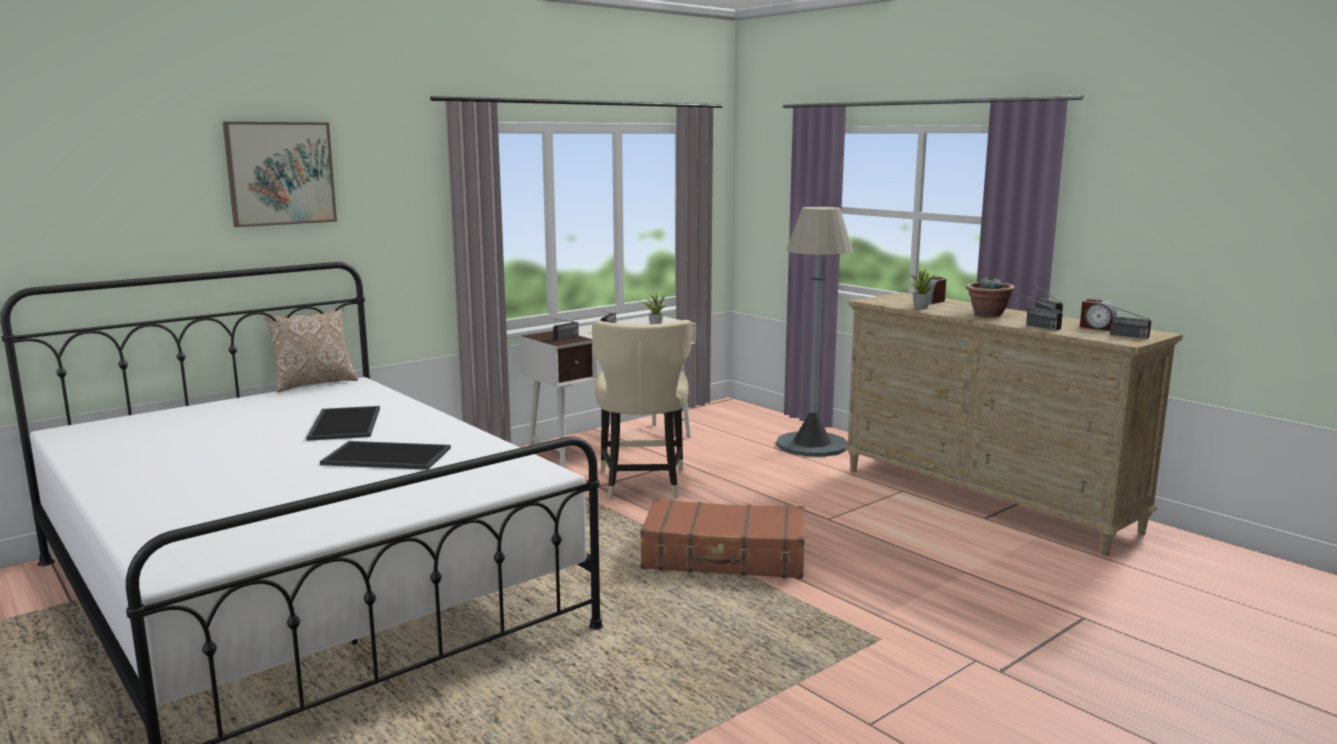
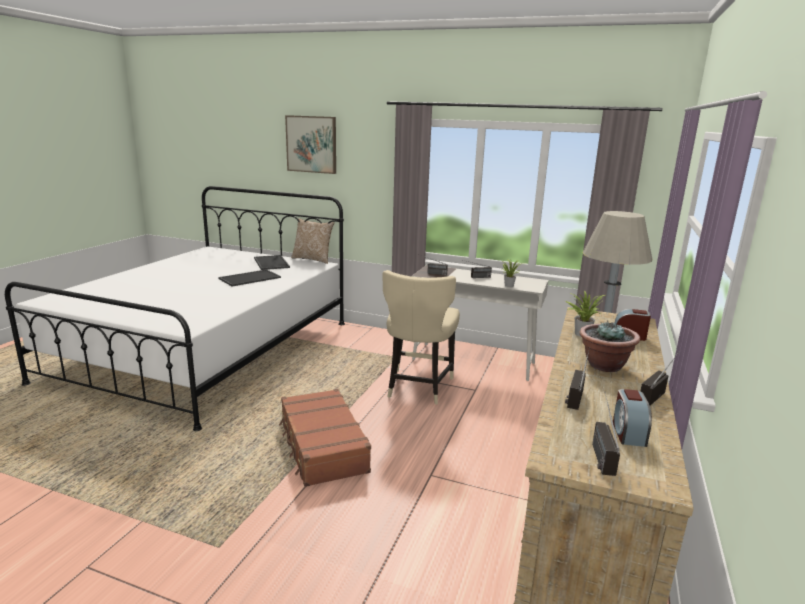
camera: 60 degrees right, 5 degrees up
(385, 457) = (200, 295): tray -> tray (270, 262)
(641, 485) = (417, 387): beige chair -> beige chair turned 45 degrees counterclockwise

